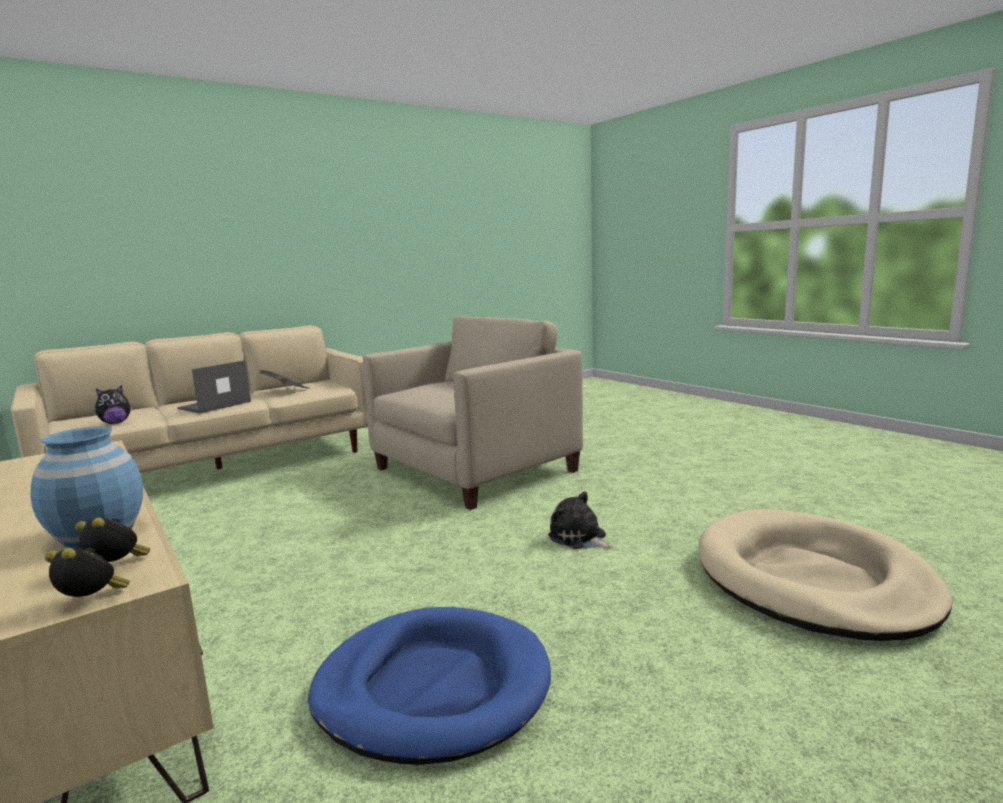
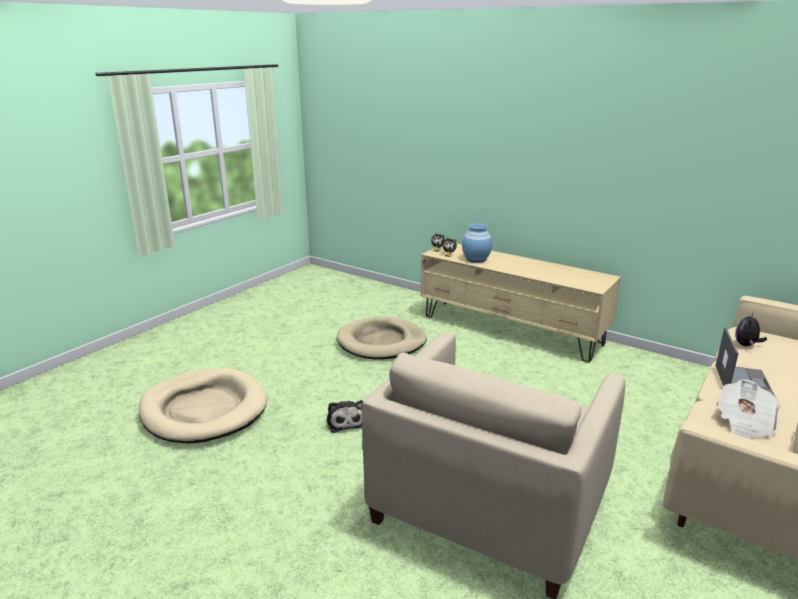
camera: 160 degrees right, 10 degrees up
(432, 688) = (381, 342): blue dog bed -> beige dog bed
(579, 538) = (345, 421): plush toy -> plush toy turned 45 degrees clockwise

